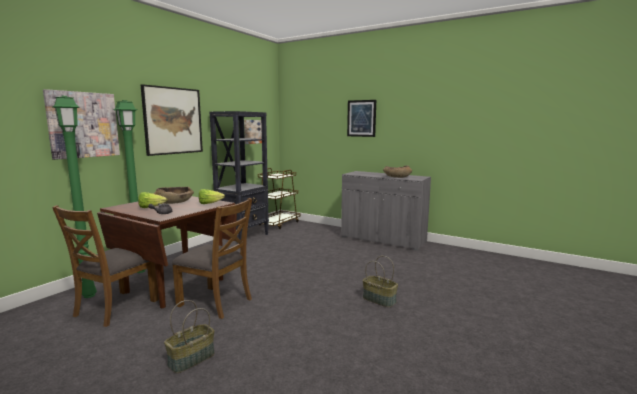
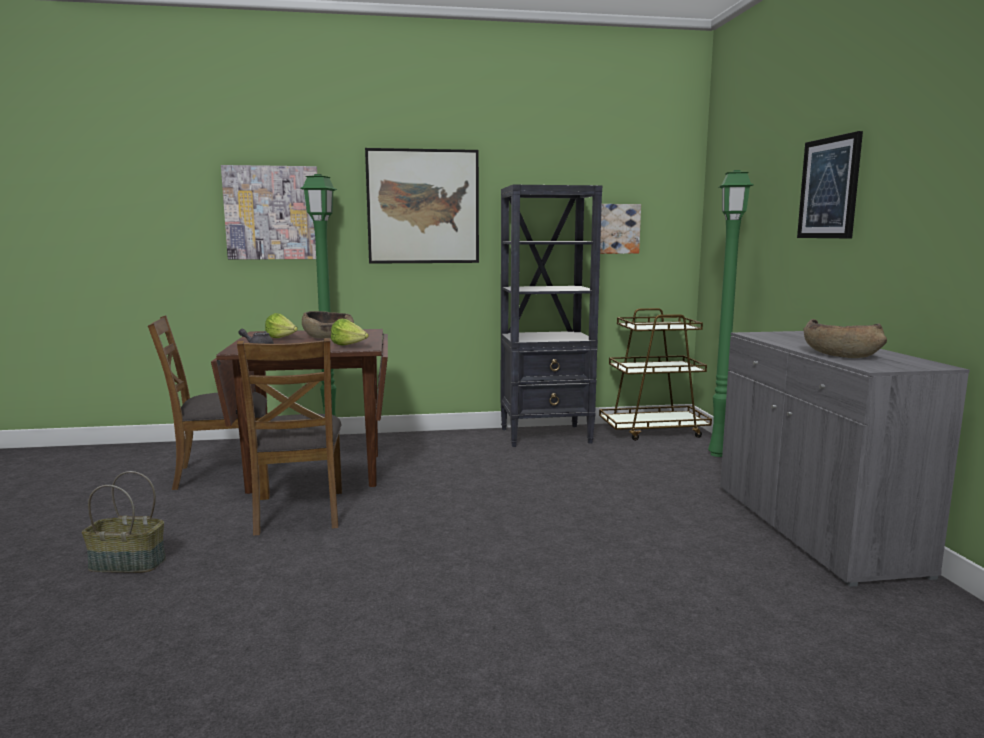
camera: 50 degrees right, 0 degrees up
(90, 295) = (237, 452): green floor lamp -> green floor lamp (719, 455)
(379, 300) = (487, 633): basket -> none

